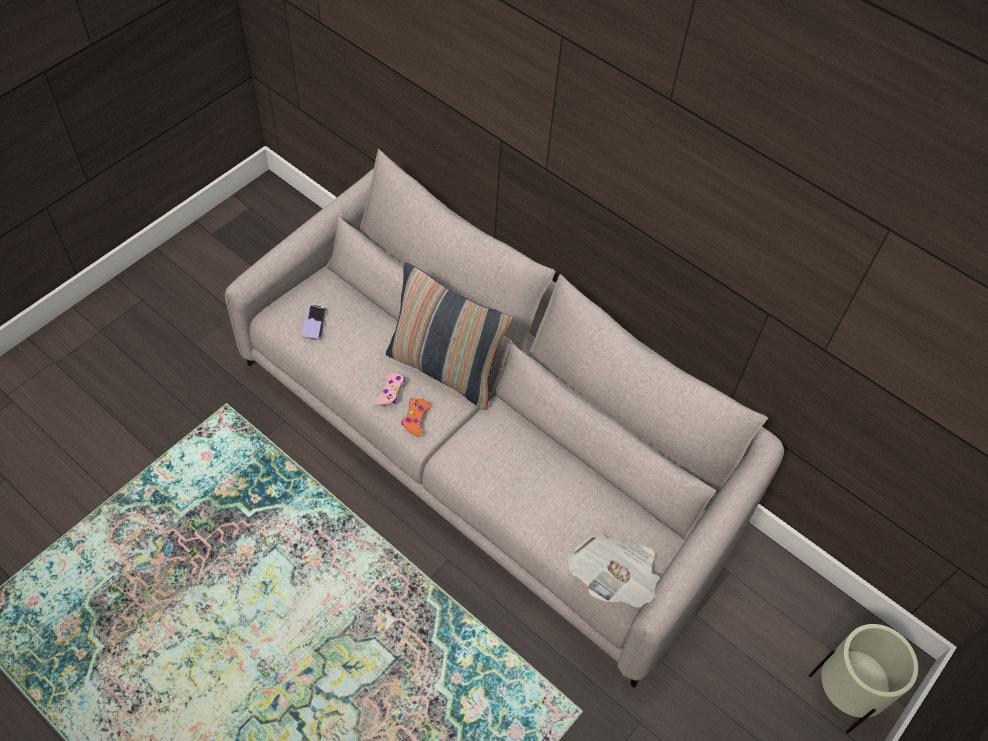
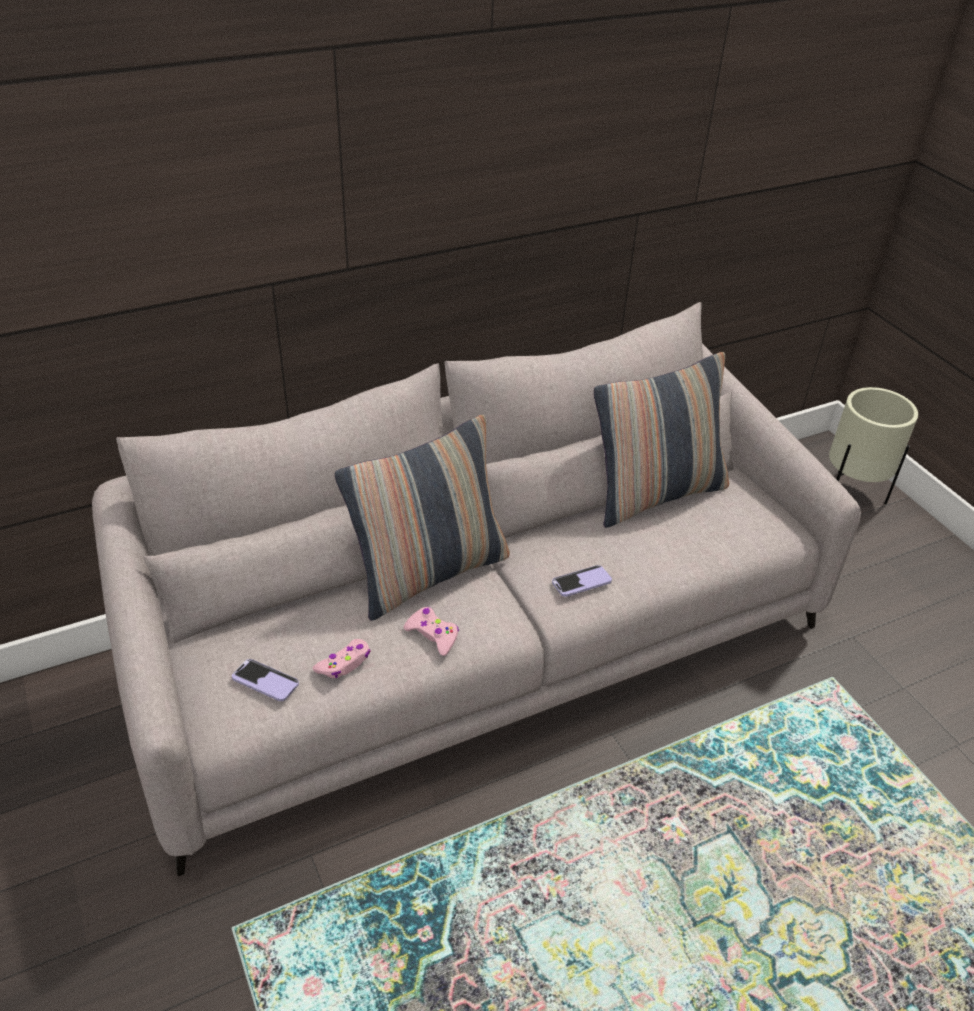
camera: 65 degrees left, 15 degrees down
(345, 355) = (344, 663): none -> pink game controller
(416, 419) = (487, 623): orange game controller -> none
(483, 463) = (581, 582): none -> phone
(610, 486) = (655, 494): none -> pillow
(615, 578) = (768, 528): newspaper -> none

